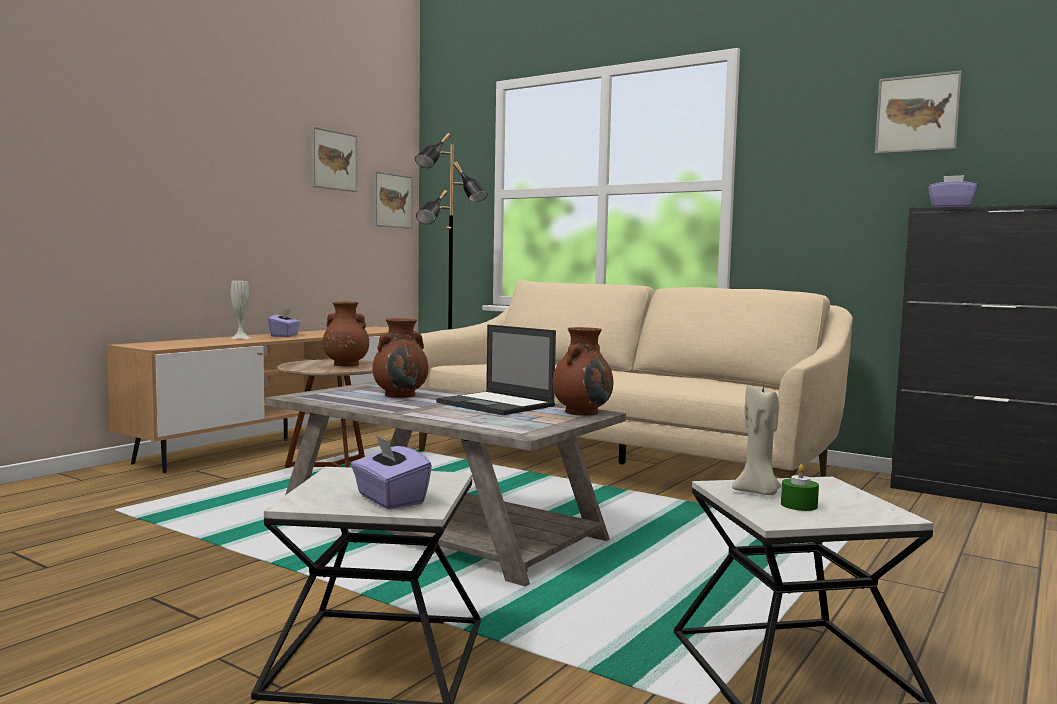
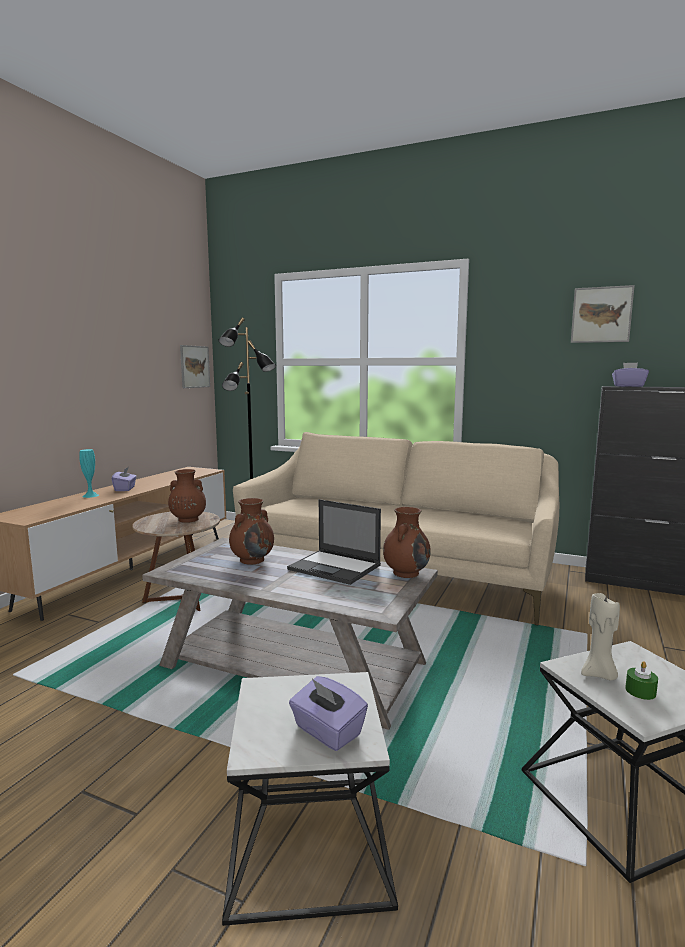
camera: 10 degrees left, 5 degrees up
(240, 338) = (90, 495): white vase -> turquoise vase
(334, 160) = (150, 339): picture -> none

